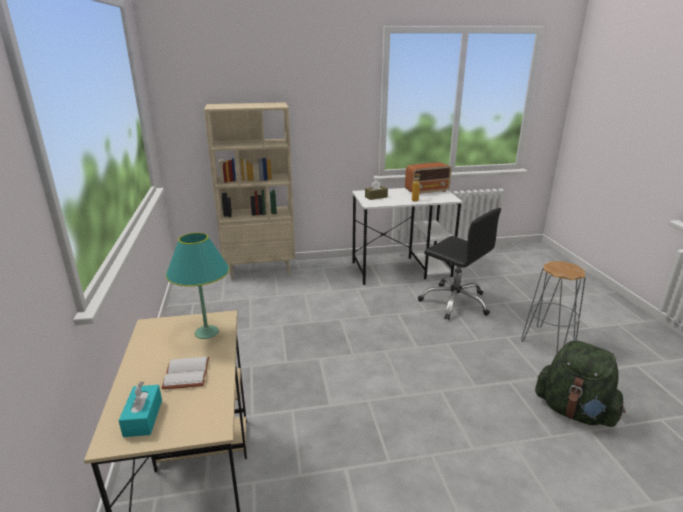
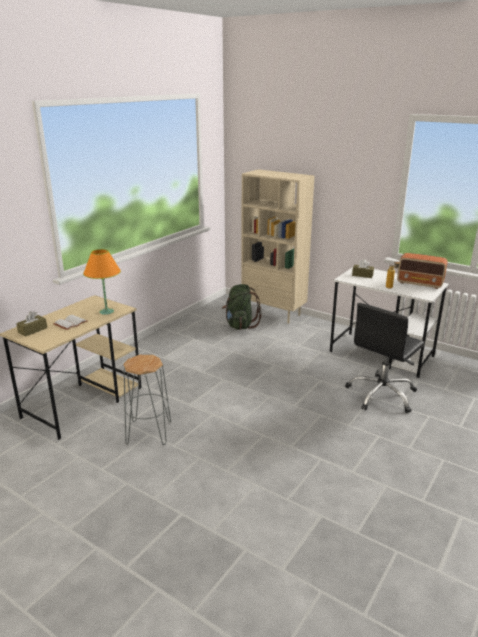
camera: 45 degrees right, 0 degrees up
(143, 418) = (32, 330): turquoise tissue box -> brown tissue box
(207, 332) = (106, 312): turquoise table lamp -> orange table lamp
(455, 302) = (382, 395): black office chair -> black office chair turned 45 degrees clockwise
(548, 342) = (409, 458): grey stool -> grey stool (149, 433)
(574, 411) = (333, 501): green backpack -> green backpack (240, 325)

